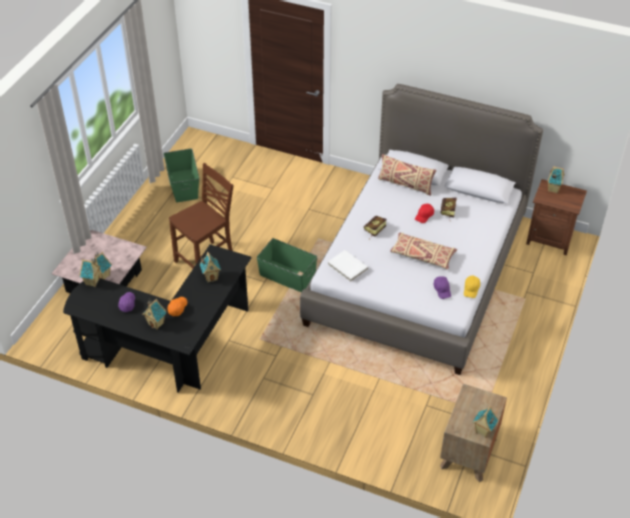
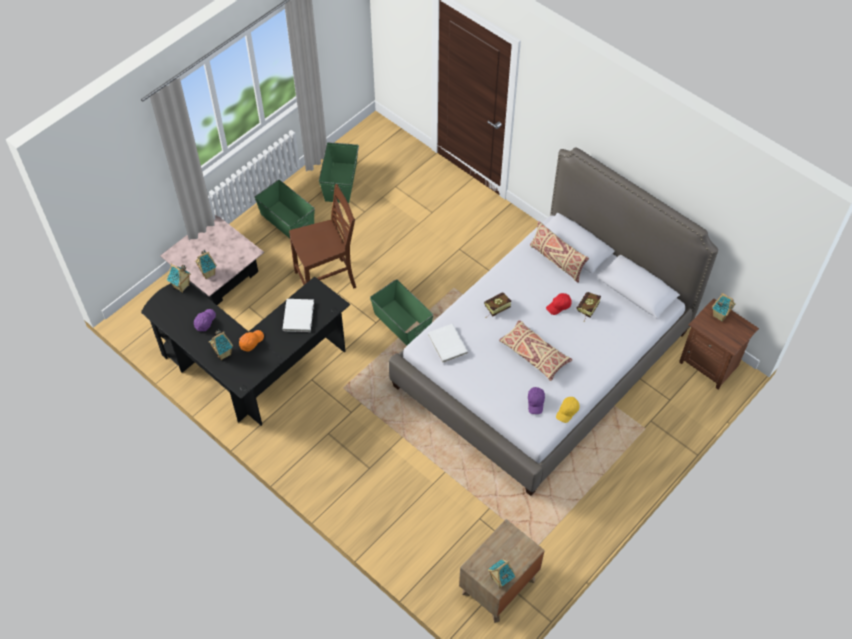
camera: 20 degrees right, 10 degrees up
(150, 225) = (287, 221): none -> green storage box
(211, 277) = (299, 316): toy house -> white book

